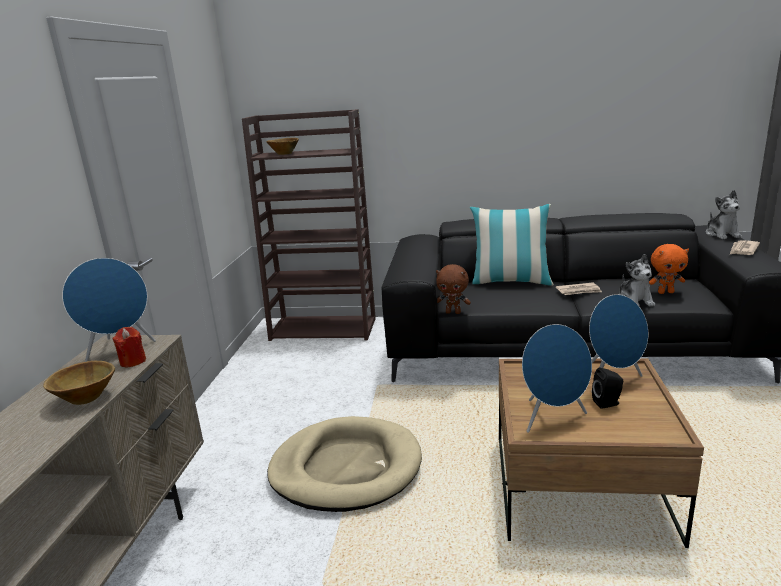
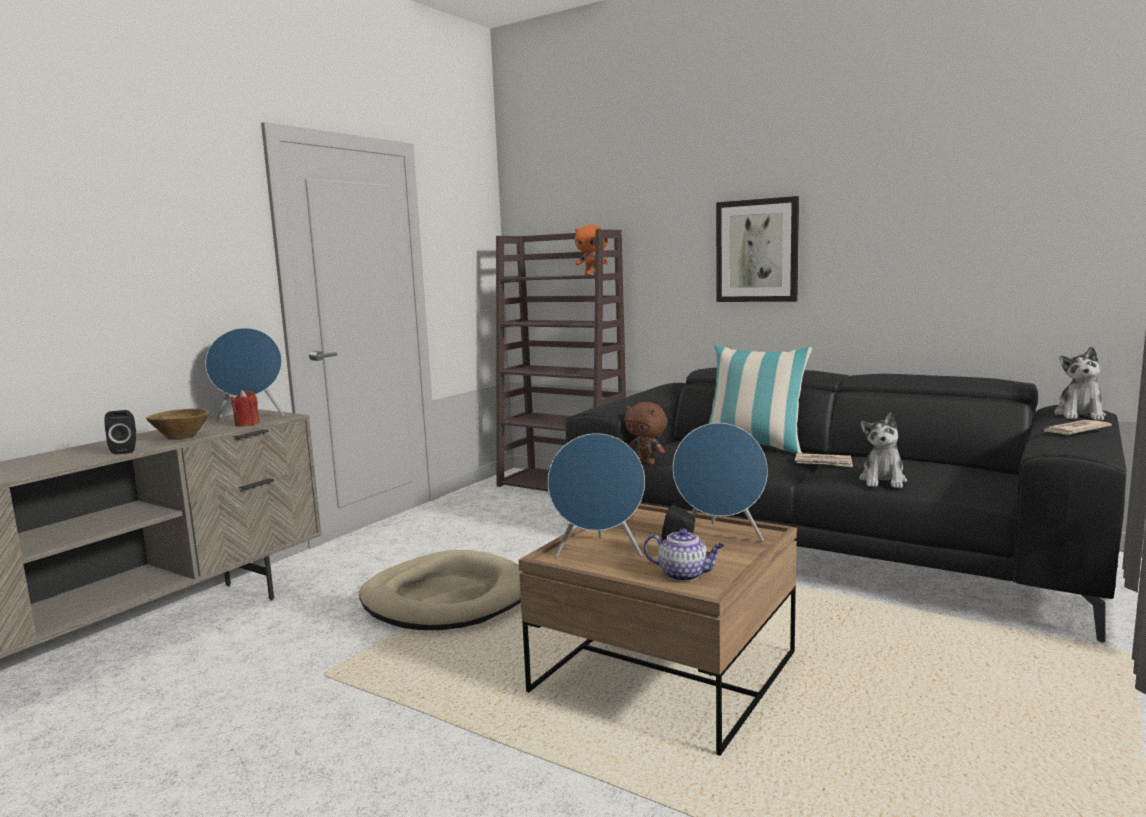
camera: 25 degrees right, 10 degrees down
(49, 436) = (125, 451): none -> black speaker
(284, 154) = (537, 276): brown bowl -> none
(479, 125) = (757, 251): none -> picture
(639, 424) = (684, 575): none -> teapot
(665, 292) = (940, 478): orange plush toy -> orange plush toy (592, 274)

